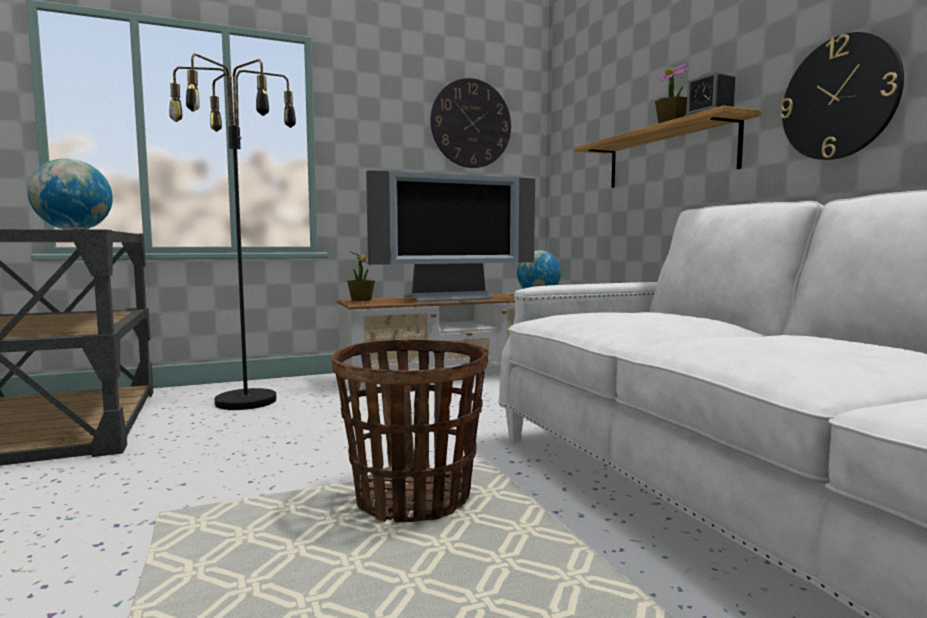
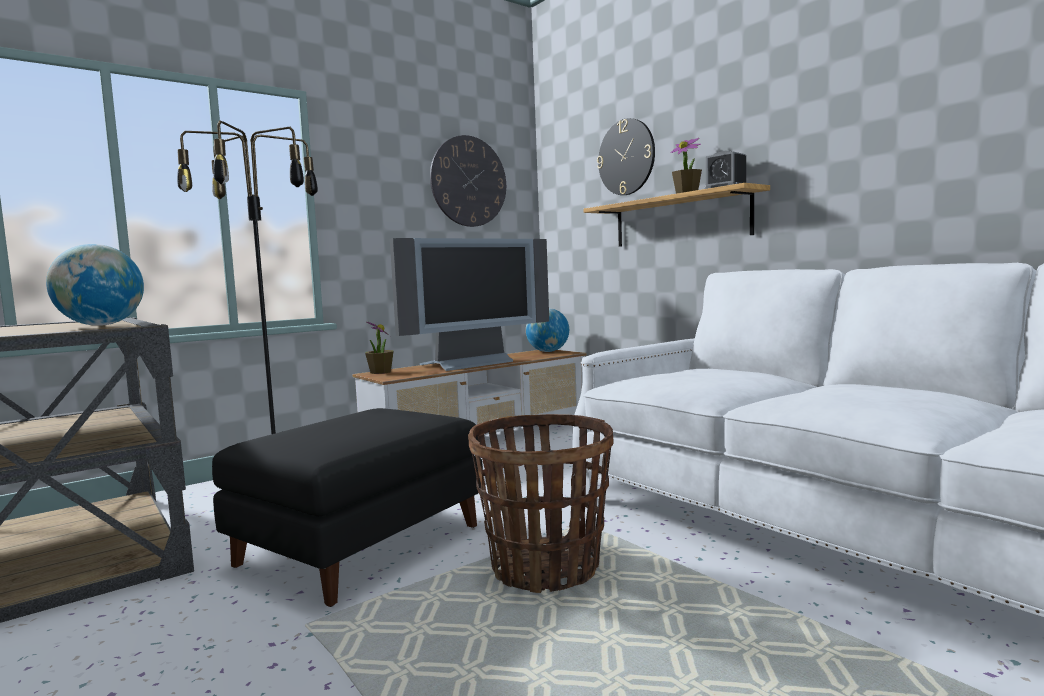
camera: 15 degrees left, 0 degrees up
(268, 453) = (360, 547): none -> black ottoman
(839, 98) = (840, 181): wall clock -> wall clock (626, 157)

